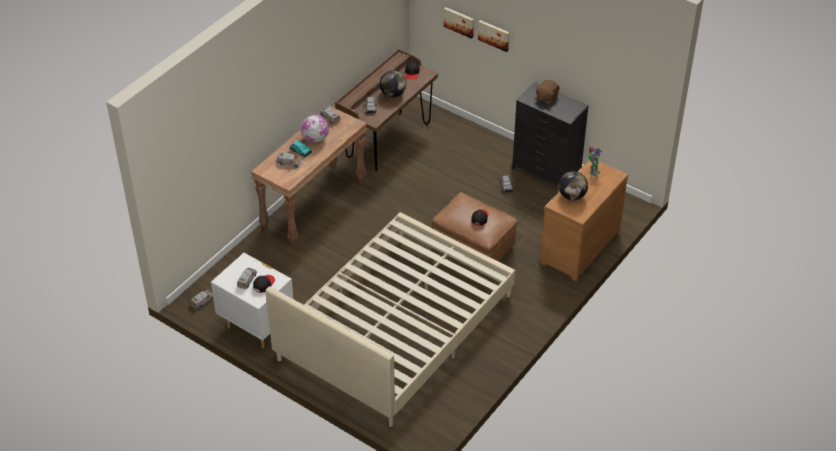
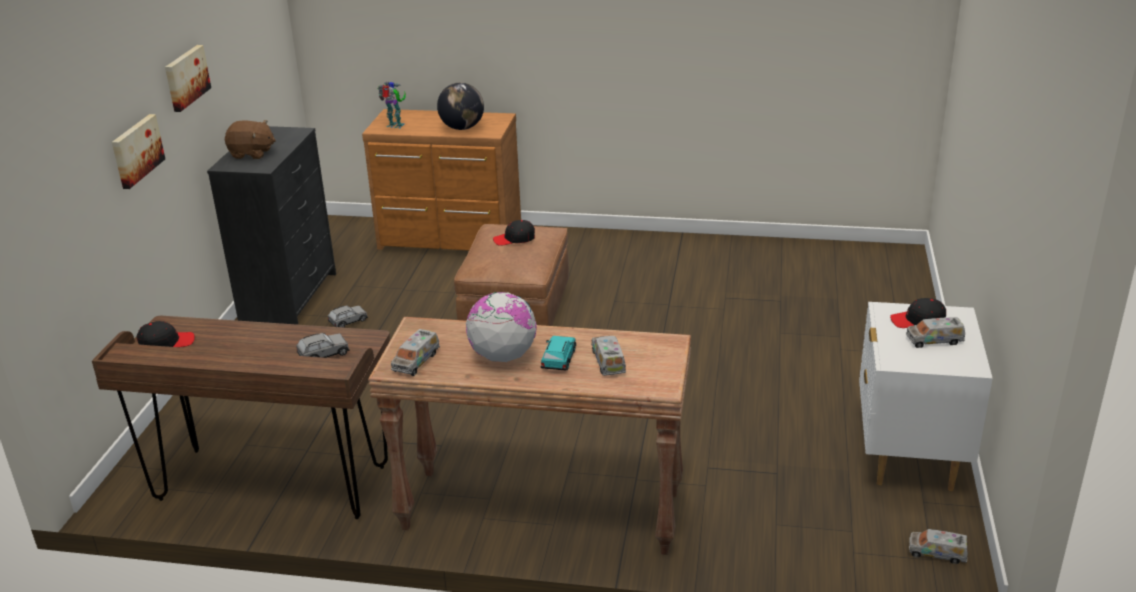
camera: 115 degrees left, 15 degrees down
(393, 94) = (259, 343): globe -> none
(395, 327) = (749, 327): beige bed -> none
(459, 22) = (88, 192): picture -> picture (185, 77)

